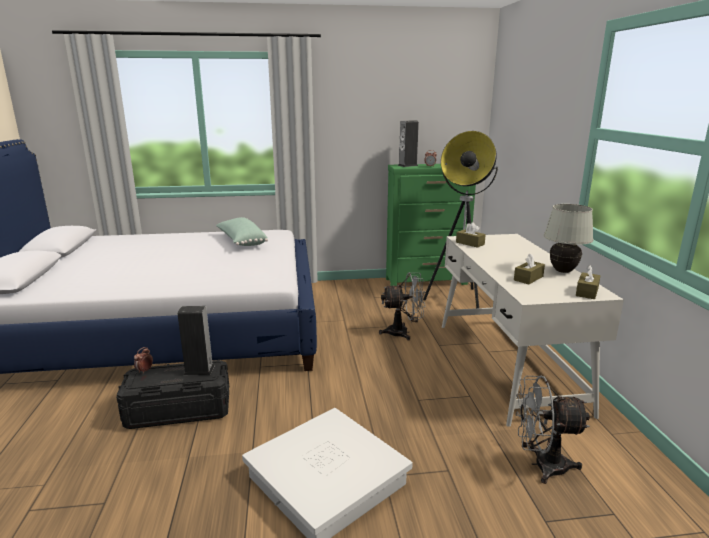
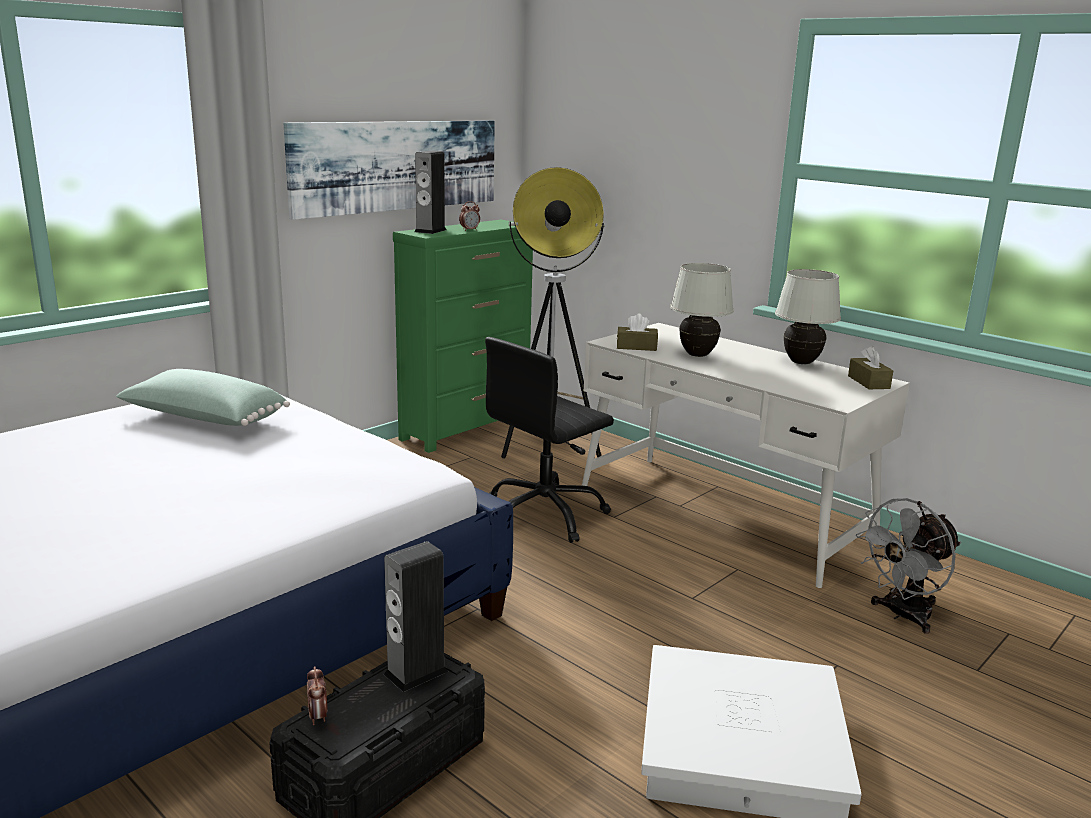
camera: 40 degrees left, 0 degrees up
(396, 128) = (398, 165): none -> picture
(403, 332) = (544, 515): grey fan -> black office chair
(498, 254) = (698, 355): none -> white table lamp
(528, 278) = (789, 379): brown tissue box -> none

